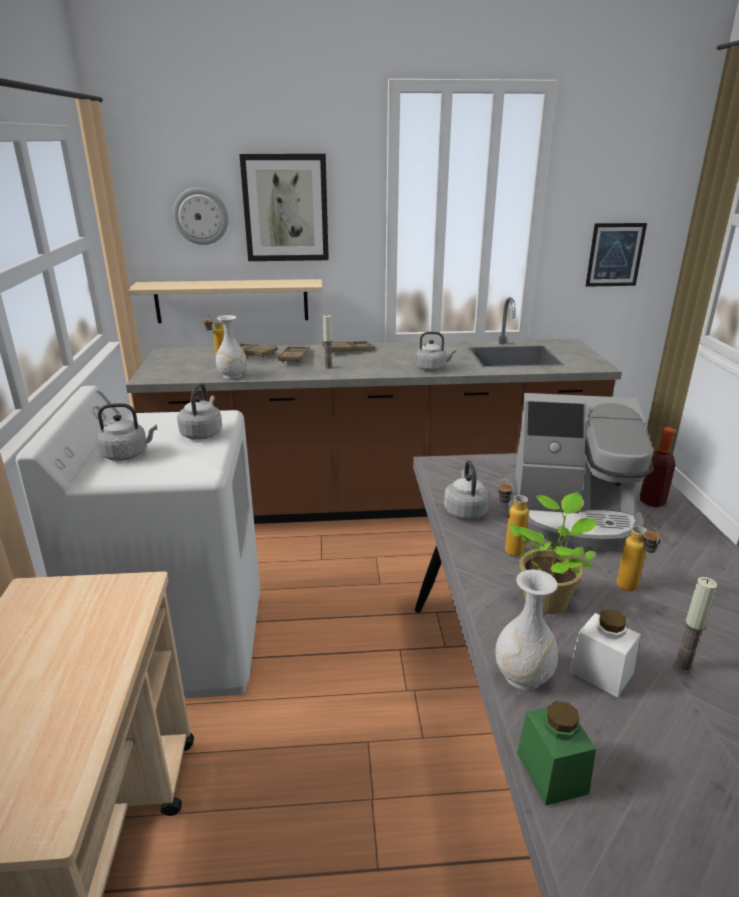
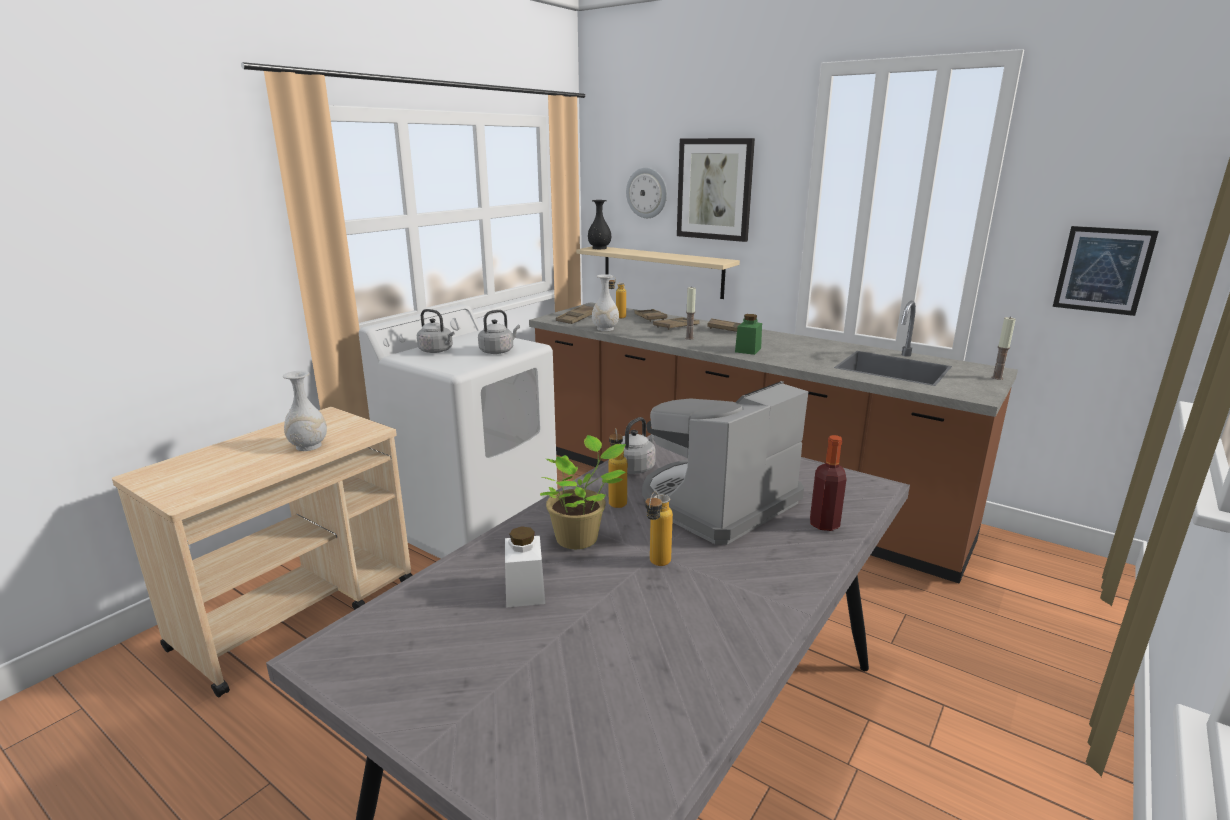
camera: 40 degrees right, 5 degrees down
(151, 284) = (599, 248): none -> black vase
(179, 370) = (578, 318): none -> brown tray
(432, 368) = (779, 358): grey kettle -> none
(523, 676) = (473, 565): white vase -> white vase (308, 446)
(552, 773) = (390, 612): green jar -> green jar (748, 350)
(571, 516) = (717, 503): coffee machine -> coffee machine turned 90 degrees clockwise
(682, 666) = (590, 621): candle -> candle (997, 378)

